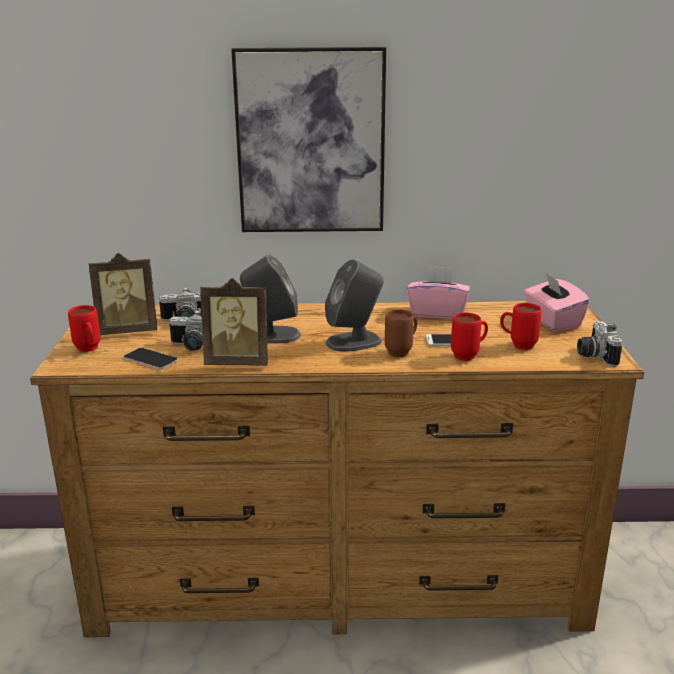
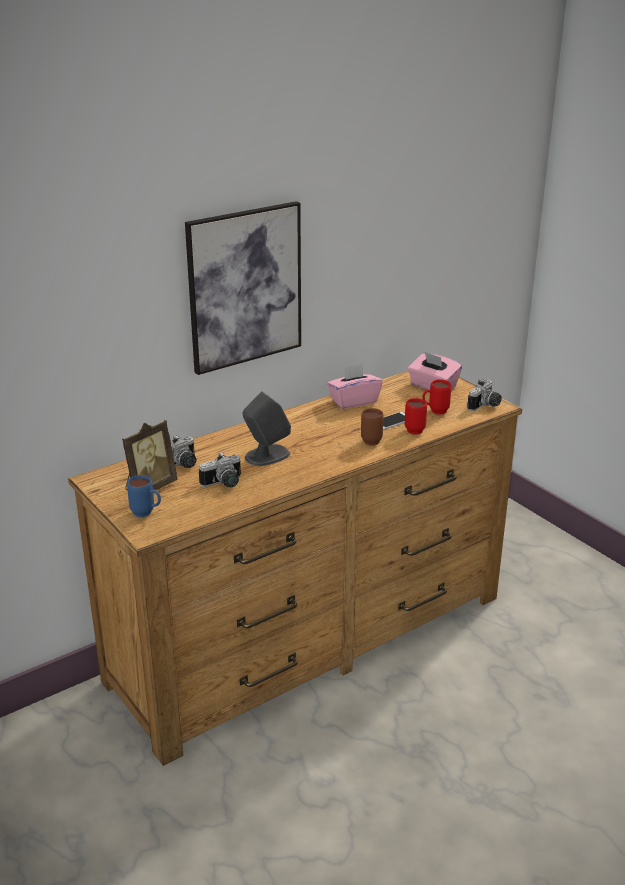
camera: 35 degrees left, 5 degrees up
(89, 350) = (147, 514): red mug -> blue mug
(150, 359) = (209, 504): phone -> none
(238, 362) = (276, 484): picture frame -> none
(354, 342) = (331, 442): grey speaker -> none
(594, 355) = (485, 405): camera -> camera turned 105 degrees counterclockwise

